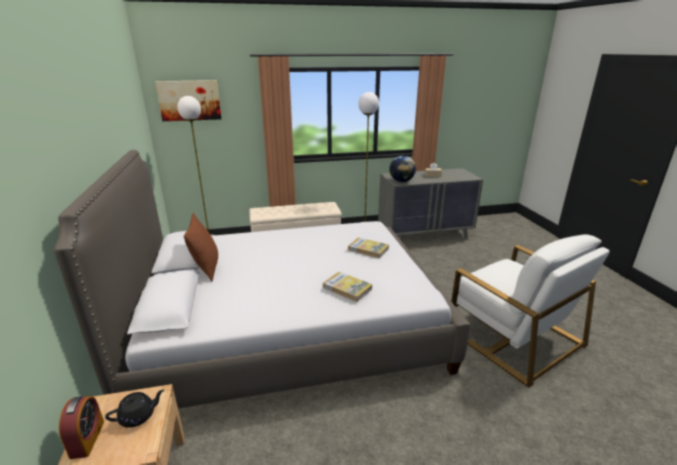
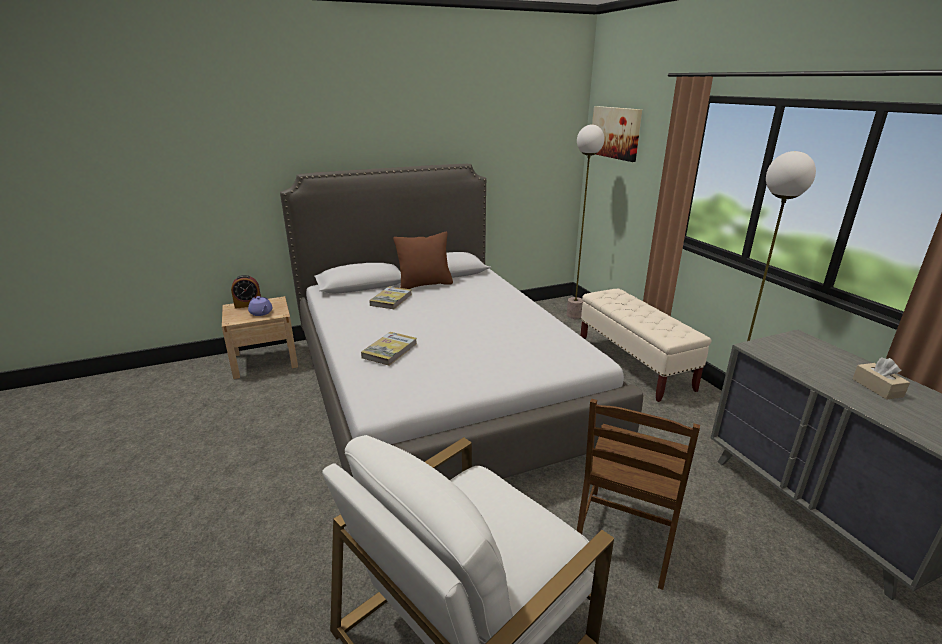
camera: 80 degrees right, 0 degrees up
(138, 416) = (261, 313): black teapot -> purple teapot
(368, 249) = (500, 359): book -> book (391, 300)
(401, 181) = (771, 351): globe -> none
(444, 280) = (626, 536): none -> brown chair

